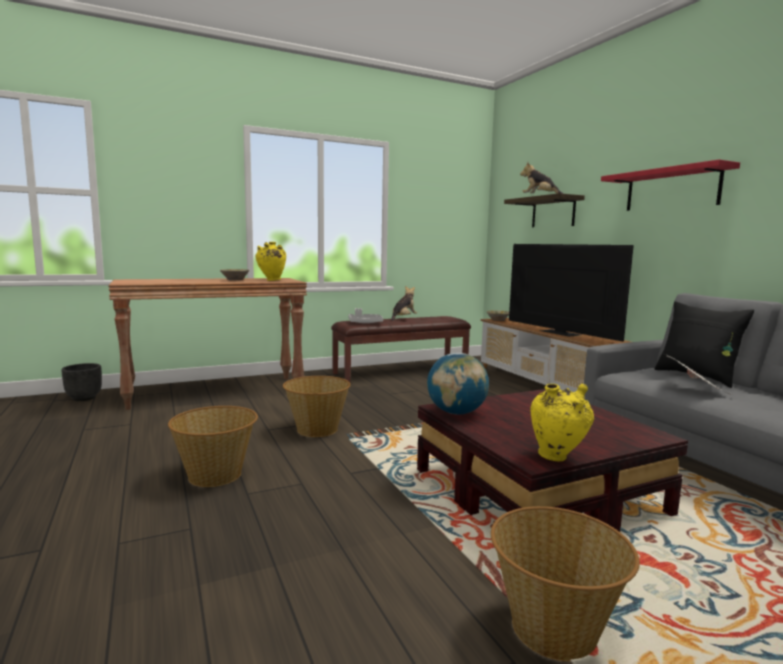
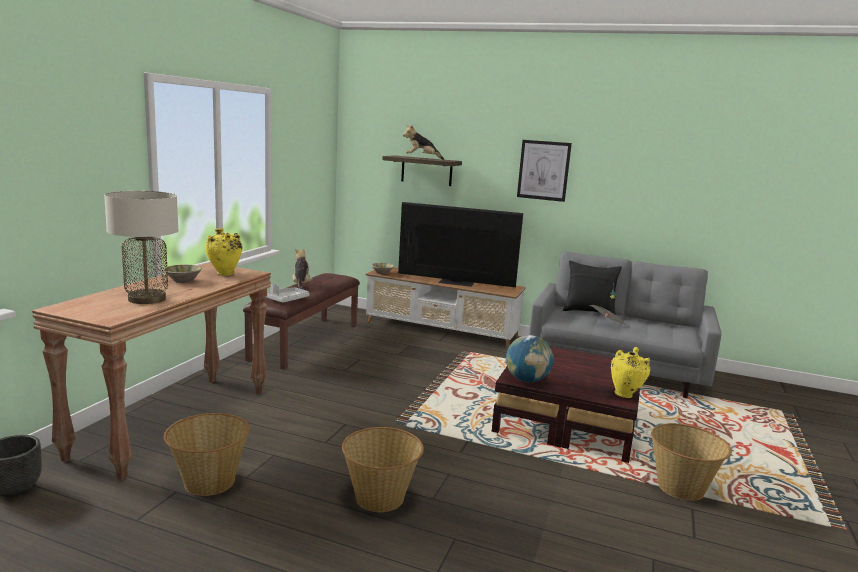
camera: 45 degrees left, 5 degrees up
(178, 281) = (147, 299): none -> table lamp
(317, 429) = (363, 426): basket -> basket (209, 481)
(671, 189) = (543, 170): red shelf -> picture

